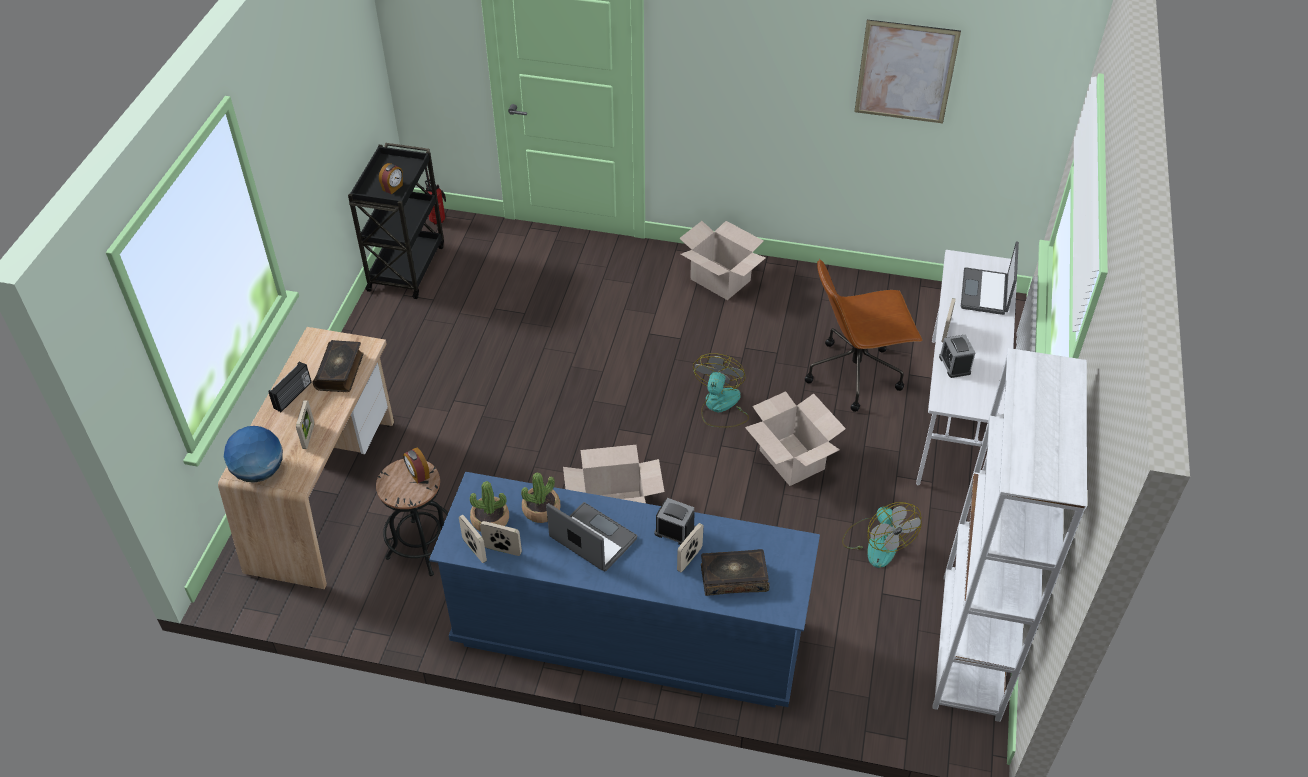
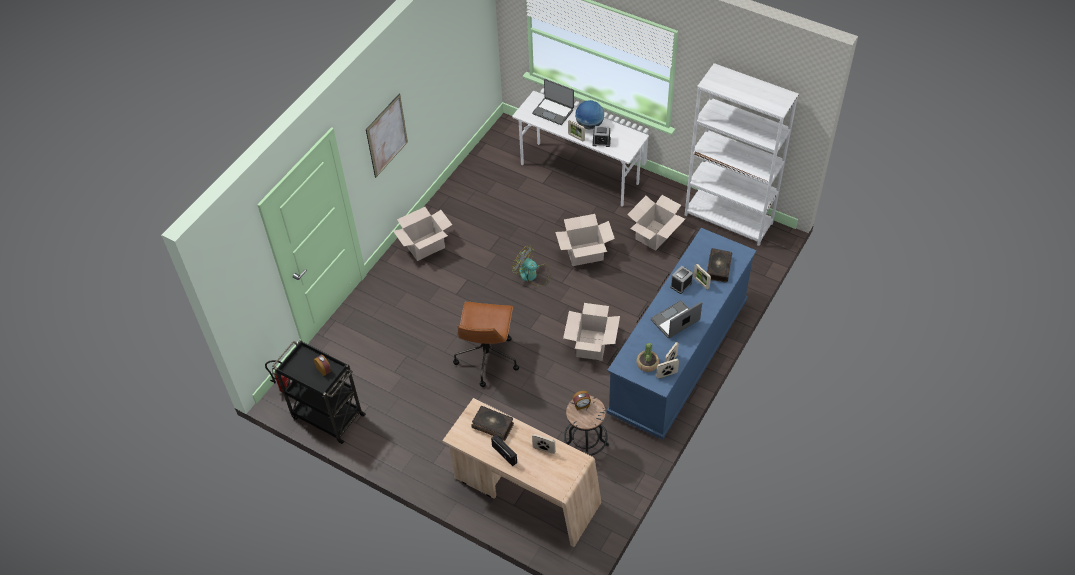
camera: 70 degrees left, 5 degrees up
(259, 472) = (564, 479): globe -> globe (589, 125)
(541, 509) = (647, 339): potted plant -> none
(855, 374) = (532, 206): brown office chair -> brown office chair (487, 358)
(877, 542) = (654, 235): fan -> cardboard box
(905, 72) = (439, 58): picture -> picture (387, 135)

